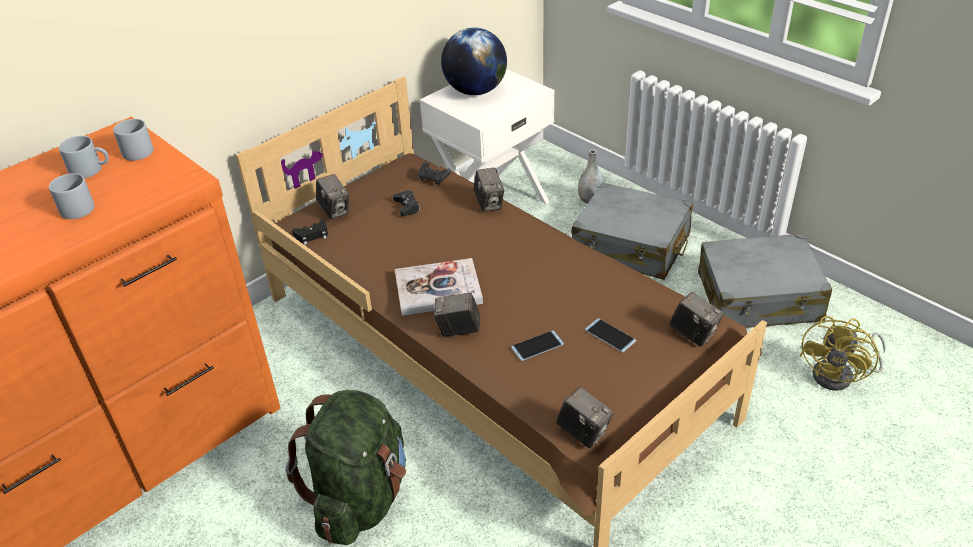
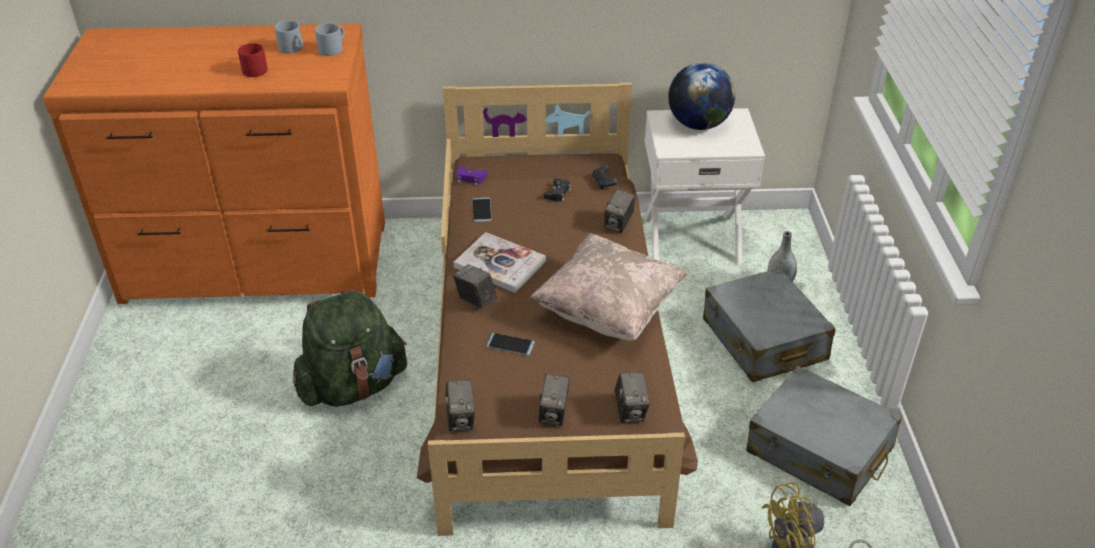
camera: 40 degrees right, 0 degrees up
(73, 207) = (254, 68): grey mug -> red mug
(312, 235) = (470, 178): black game controller -> purple game controller
(334, 210) = (507, 169): camera -> camera (553, 413)
(573, 271) = (608, 310): none -> beige pillow
(610, 335) = (569, 371): phone -> phone (482, 210)

